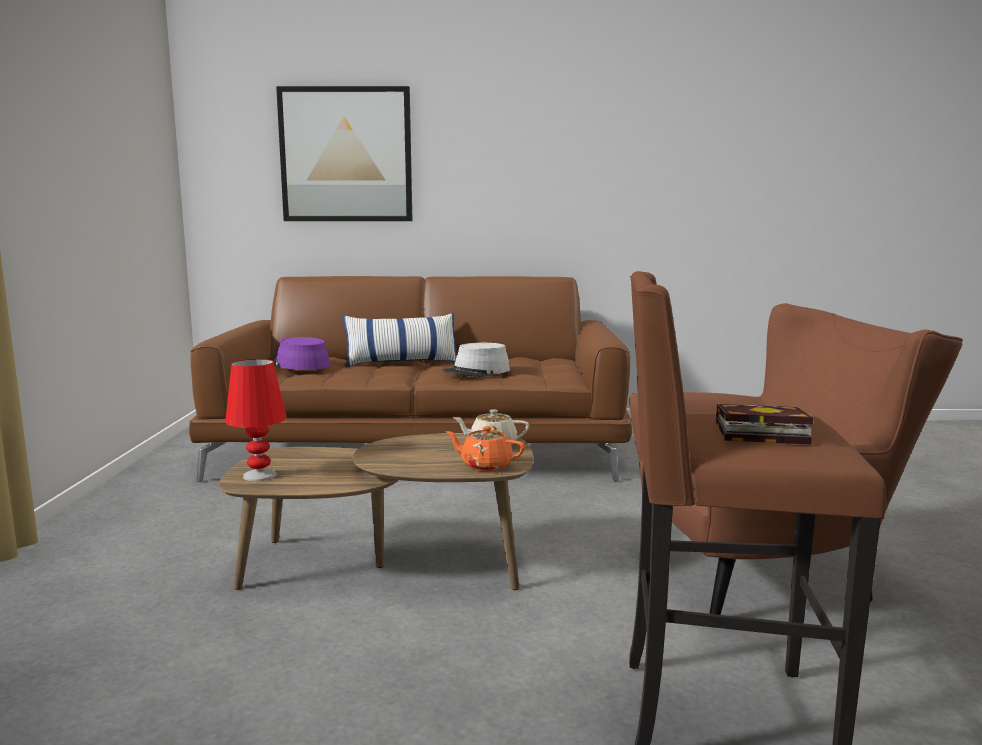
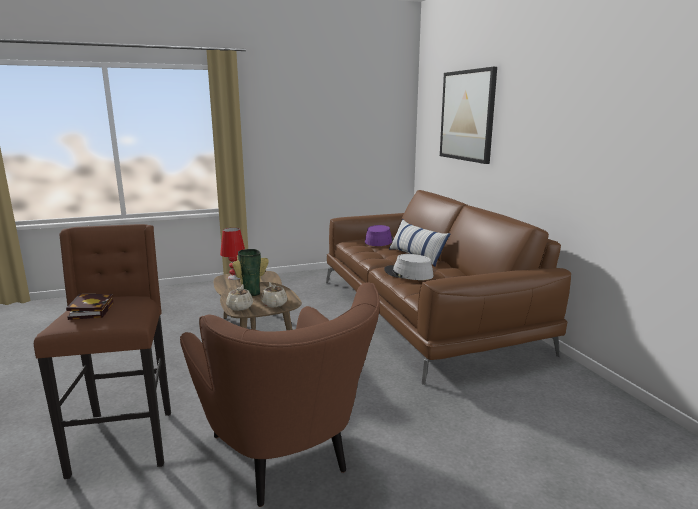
camera: 70 degrees right, 5 degrees up
(415, 455) = (251, 292): none -> vase
(485, 465) = (240, 307): orange teapot -> beige teapot

